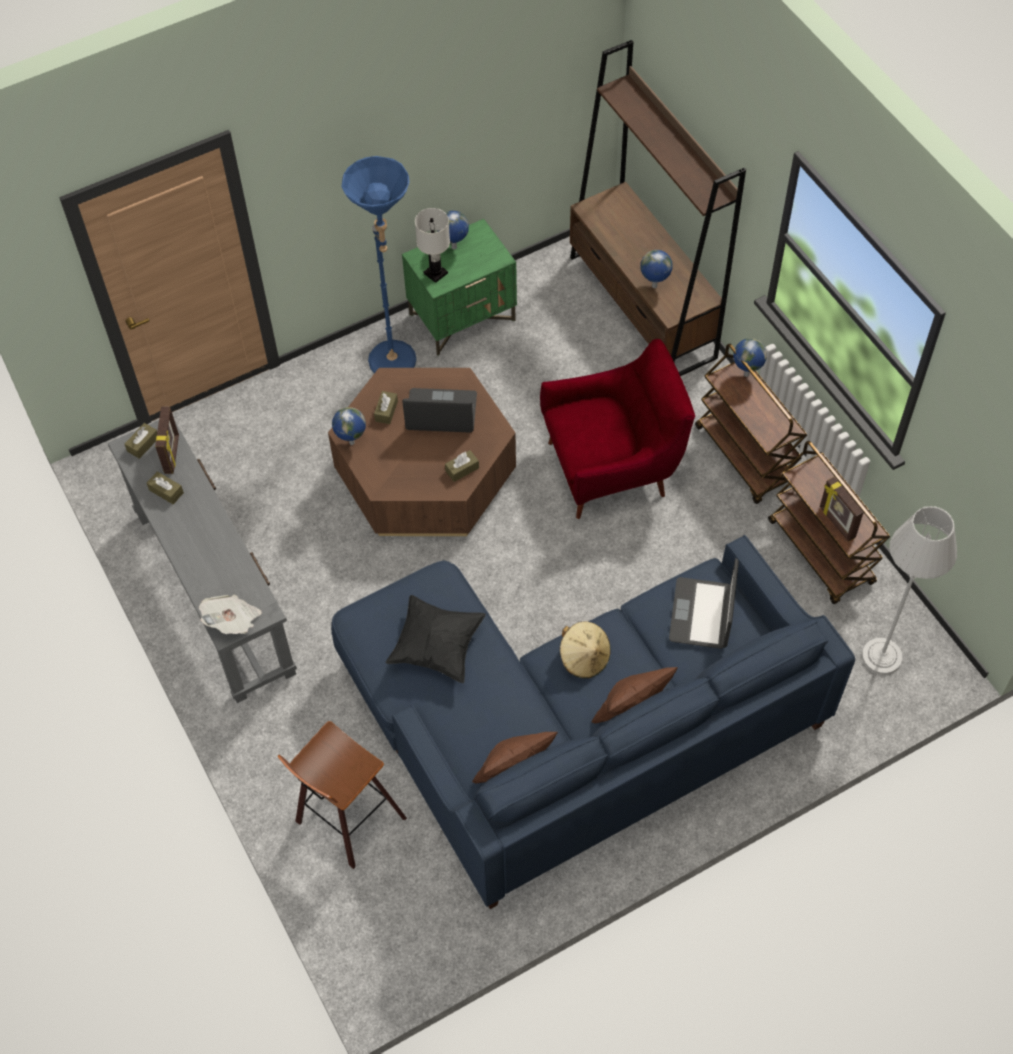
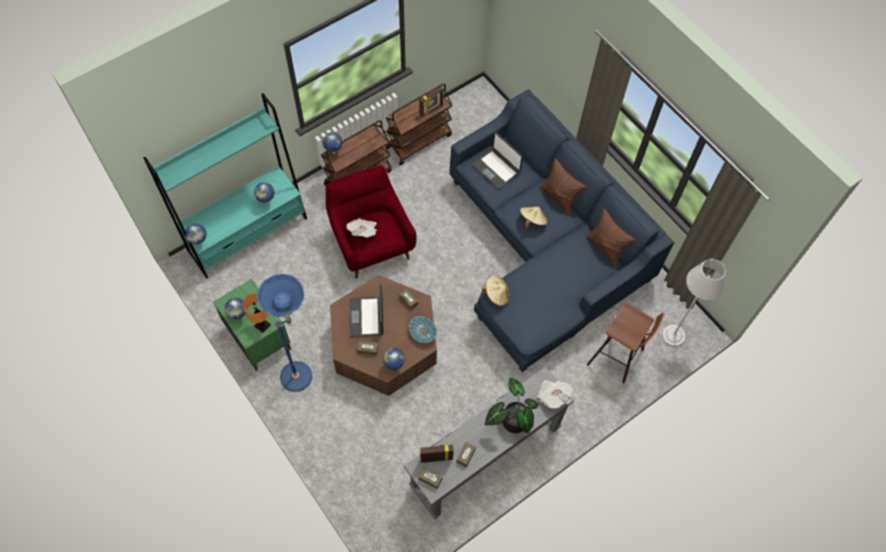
camera: 100 degrees left, 5 degrees up
(205, 557) = (511, 420): none -> potted plant
(402, 484) = (423, 332): none -> bowl
(435, 273) = (262, 326): white table lamp -> orange table lamp
(437, 647) = (540, 292): black pillow -> none
(441, 580) = (496, 295): none -> beige hat
(588, 207) = (200, 243): none -> globe
(595, 415) = (363, 231): none -> newspaper
(642, 307) = (248, 234): brown bookcase -> turquoise bookcase
(702, 614) = (496, 168): laptop -> laptop turned 45 degrees clockwise
(881, 657) = (478, 116): grey floor lamp -> grey floor lamp (673, 336)

